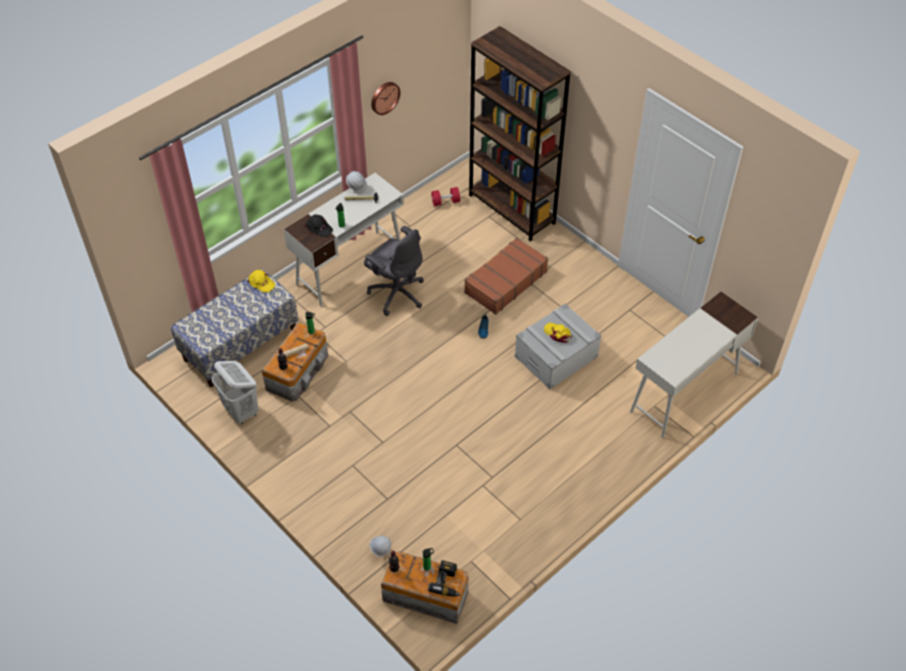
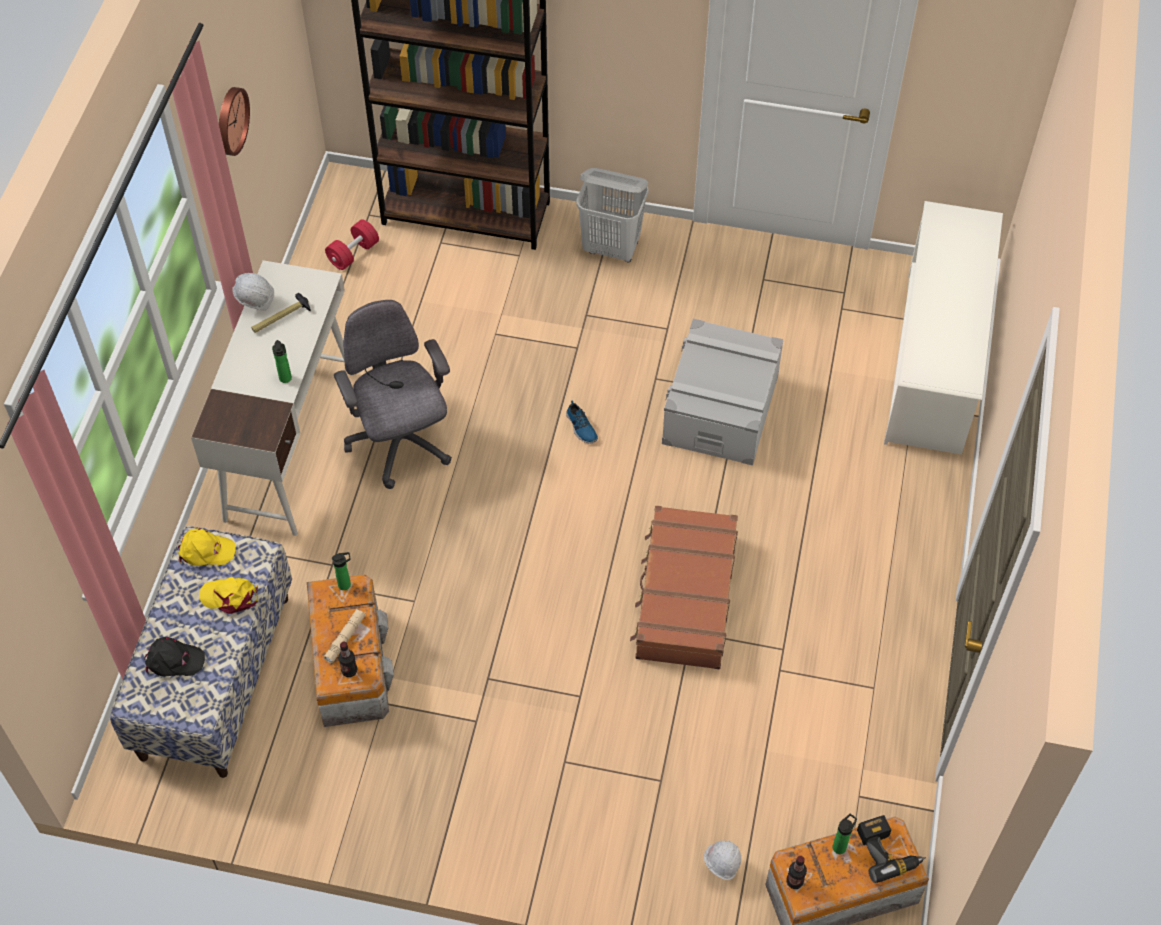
camera: 35 degrees left, 5 degrees up
(241, 411) = (313, 786): white laundry basket -> white laundry basket (612, 248)
(319, 227) = (251, 403): black cap -> black cap (174, 660)
(396, 293) = (400, 444): grey office chair -> grey office chair turned 120 degrees counterclockwise
(505, 282) = (551, 334): brown suitcase -> brown suitcase (684, 597)
(557, 334) = (722, 372): yellow cap -> yellow cap (230, 597)
(684, 392) = (934, 362): white desk -> white shoe rack

